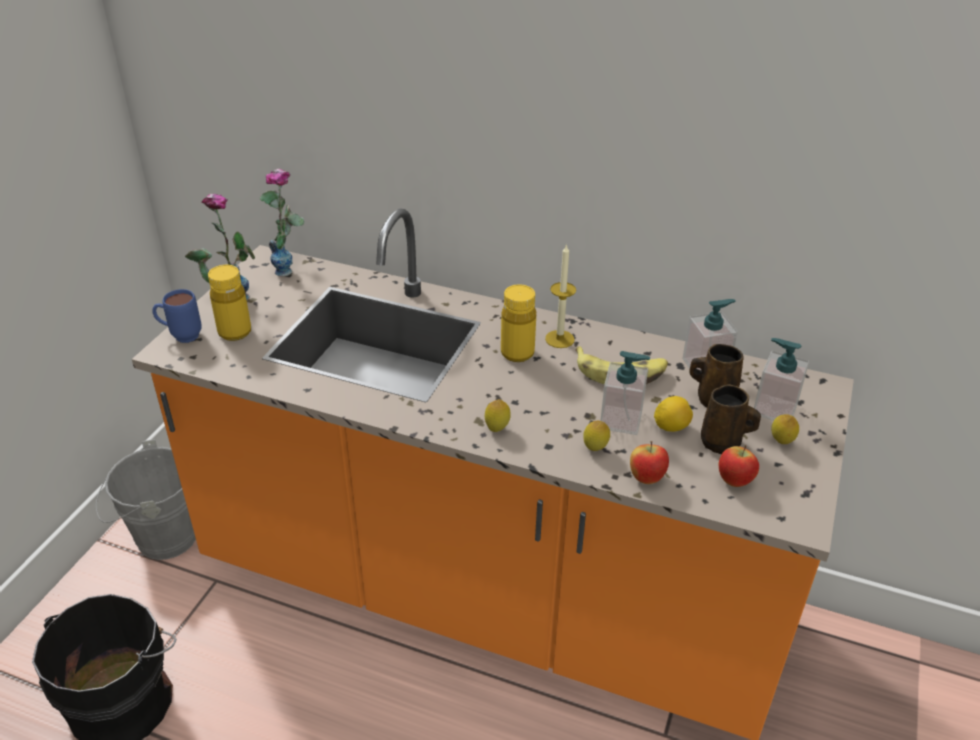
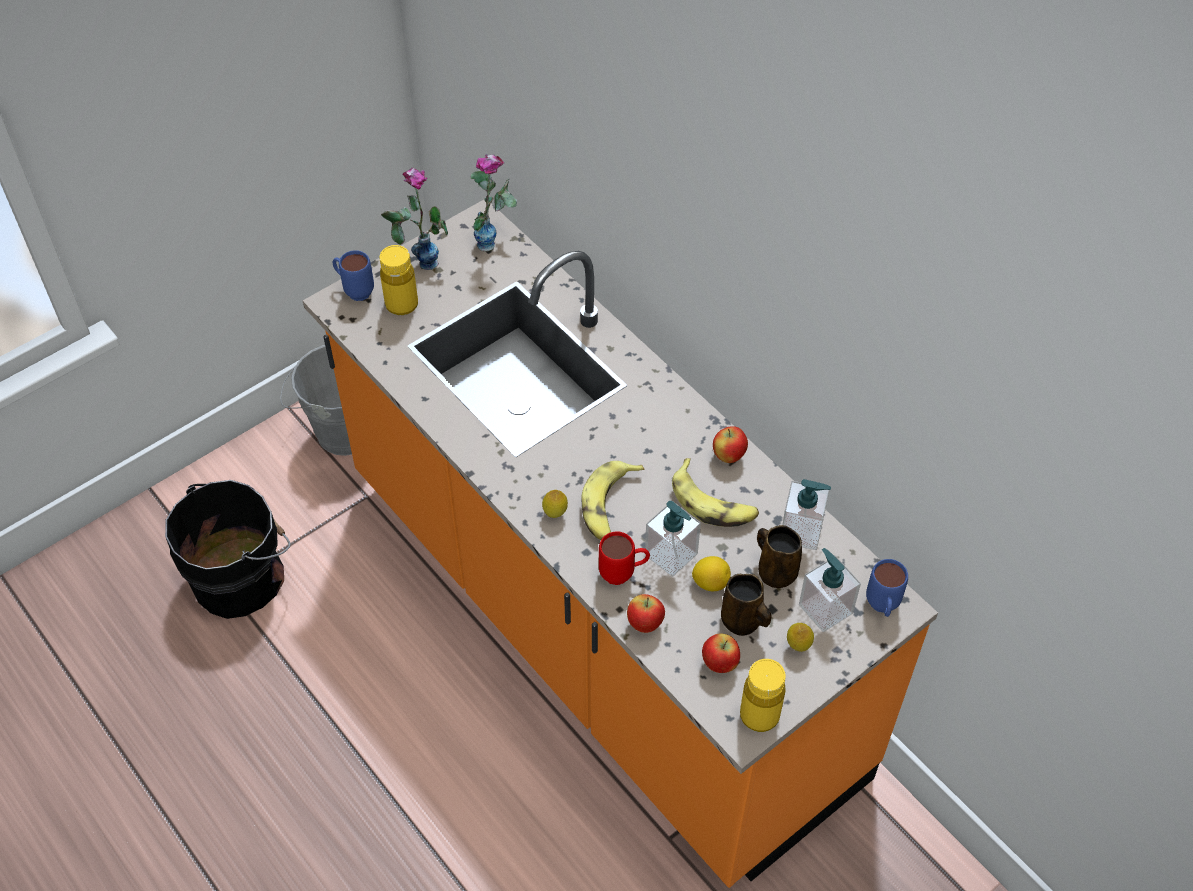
camera: 30 degrees right, 15 degrees up
(517, 353) = (634, 437): yellow bottle -> yellow bottle (759, 715)
(539, 406) = (609, 506): none -> banana
(559, 339) = (686, 438): candle -> none
(595, 449) = (623, 574): lemon -> red mug
(603, 339) = (728, 456): none -> apple
(814, 392) = (882, 608): none -> blue mug

